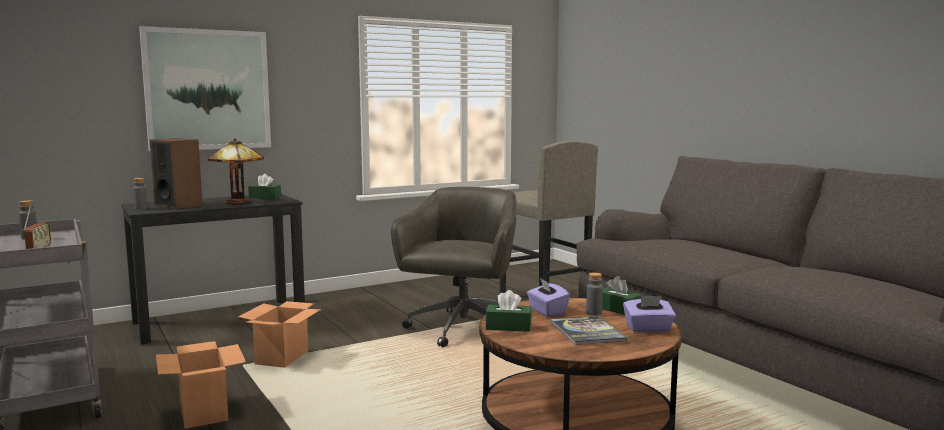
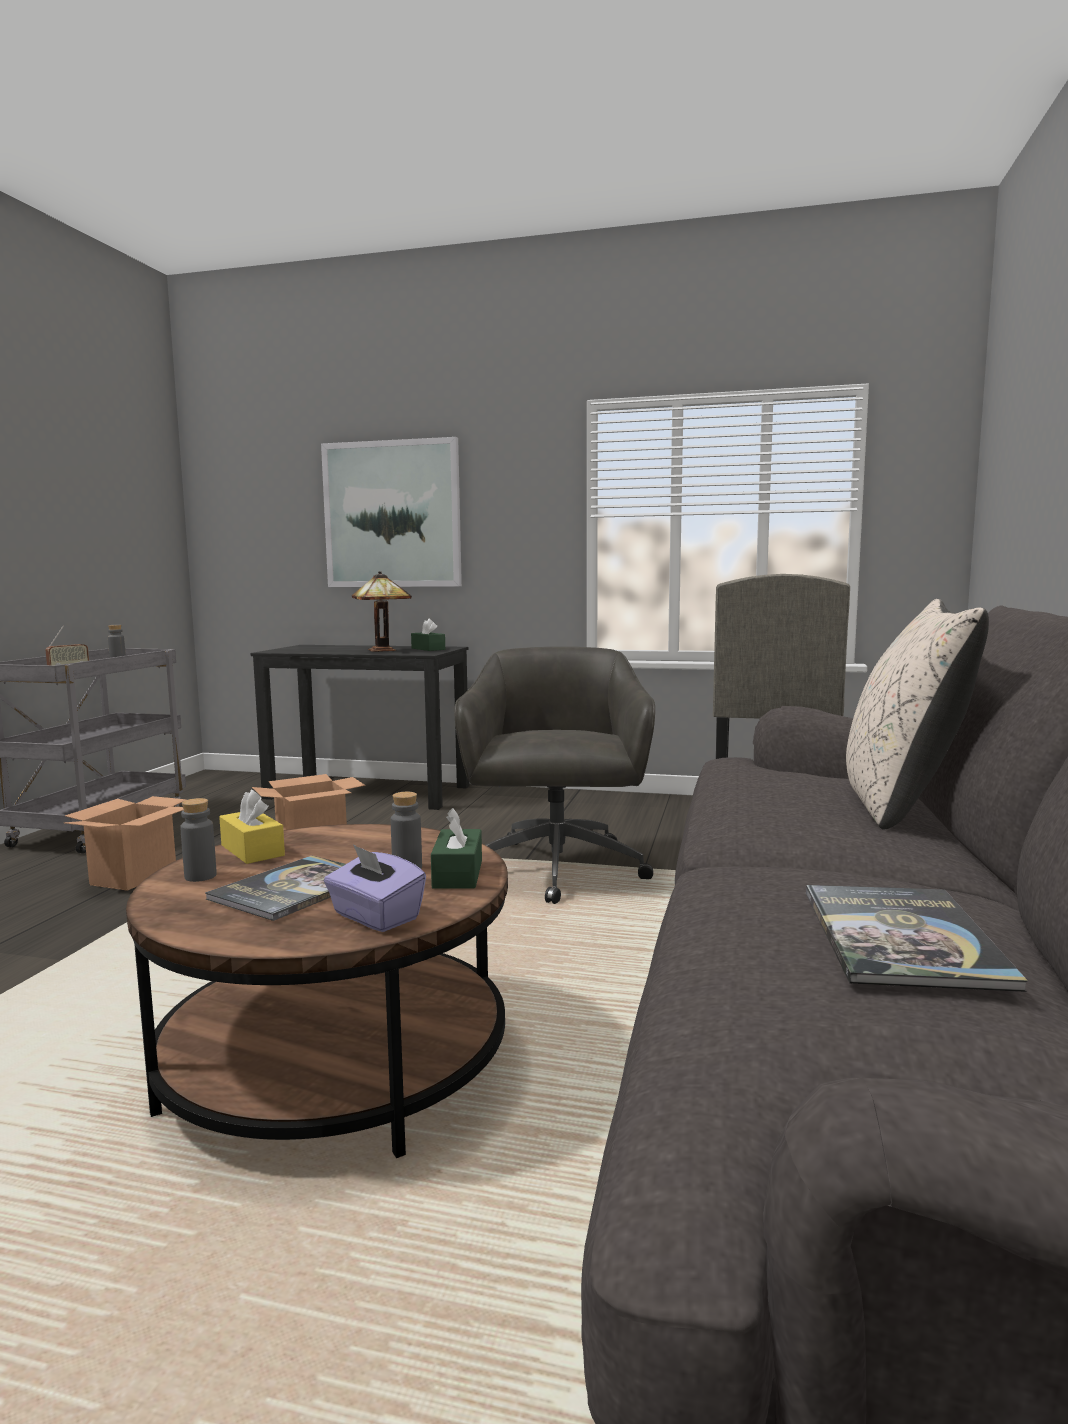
camera: 45 degrees right, 0 degrees up
(141, 208) = (287, 649): grey bottle -> grey bottle (200, 876)
(178, 205) = (324, 649): speaker -> none
(461, 329) = (556, 871): grey office chair -> grey office chair turned 60 degrees counterclockwise
(508, 327) = (252, 850): green tissue box -> yellow tissue box
(547, 311) = (365, 846): purple tissue box -> none
(709, 243) = (901, 802): none -> beige pillow
(844, 275) = (901, 938): none -> book

